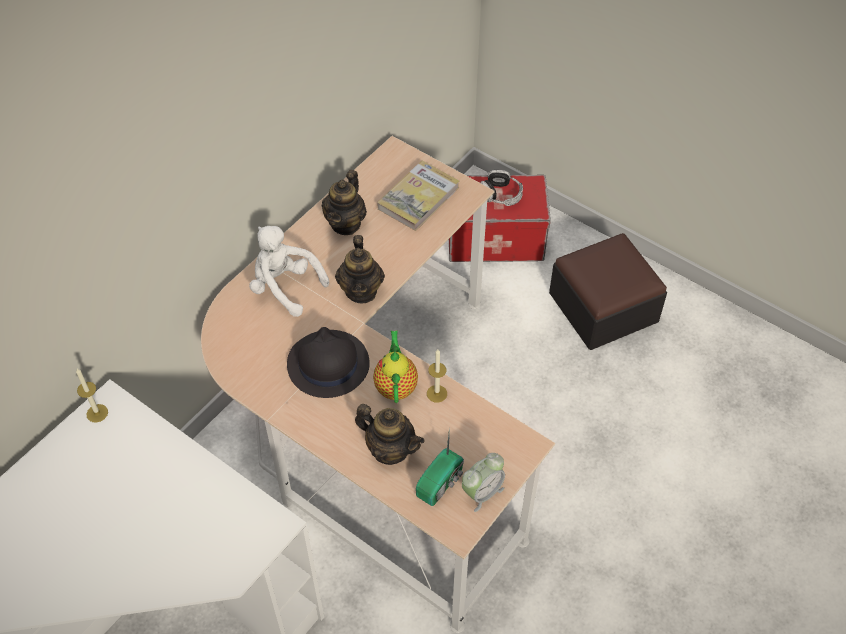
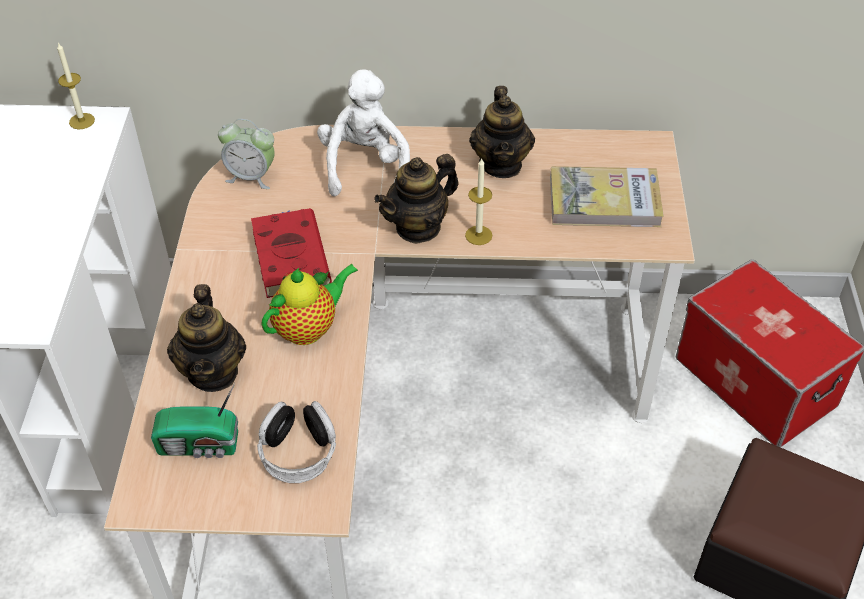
camera: 55 degrees right, 5 degrees down
(327, 364) = (289, 255): black hat -> red book
(346, 223) = (501, 164): teapot -> teapot turned 75 degrees counterclockwise
(437, 393) = (328, 371): candle -> candle (478, 235)
(482, 492) = (213, 495): alarm clock -> alarm clock (251, 176)
(501, 194) = (782, 322): headphones -> headphones (298, 451)

